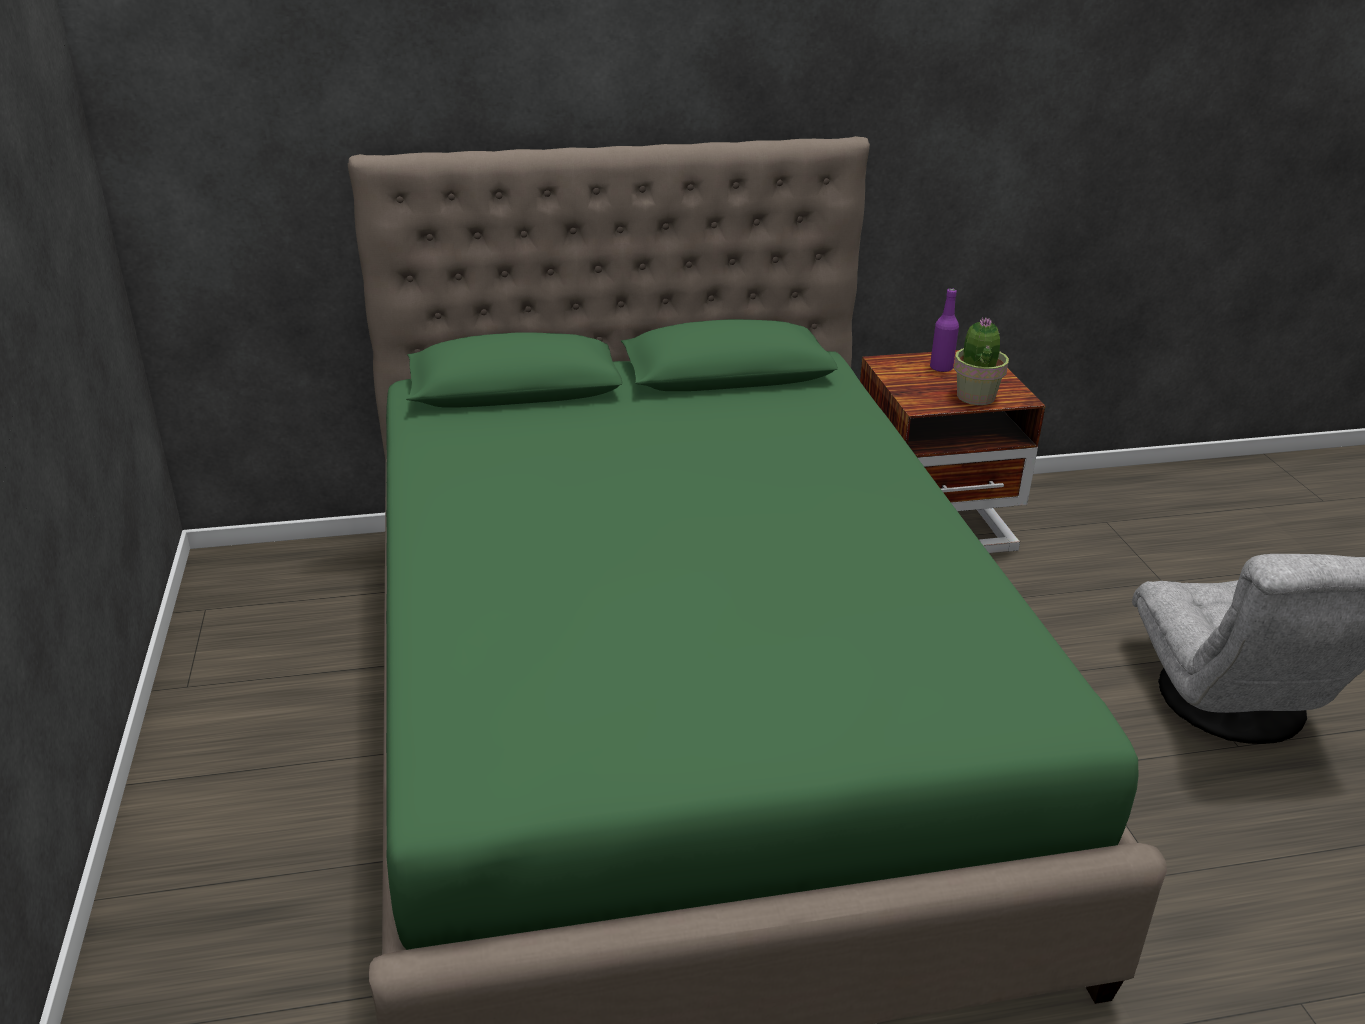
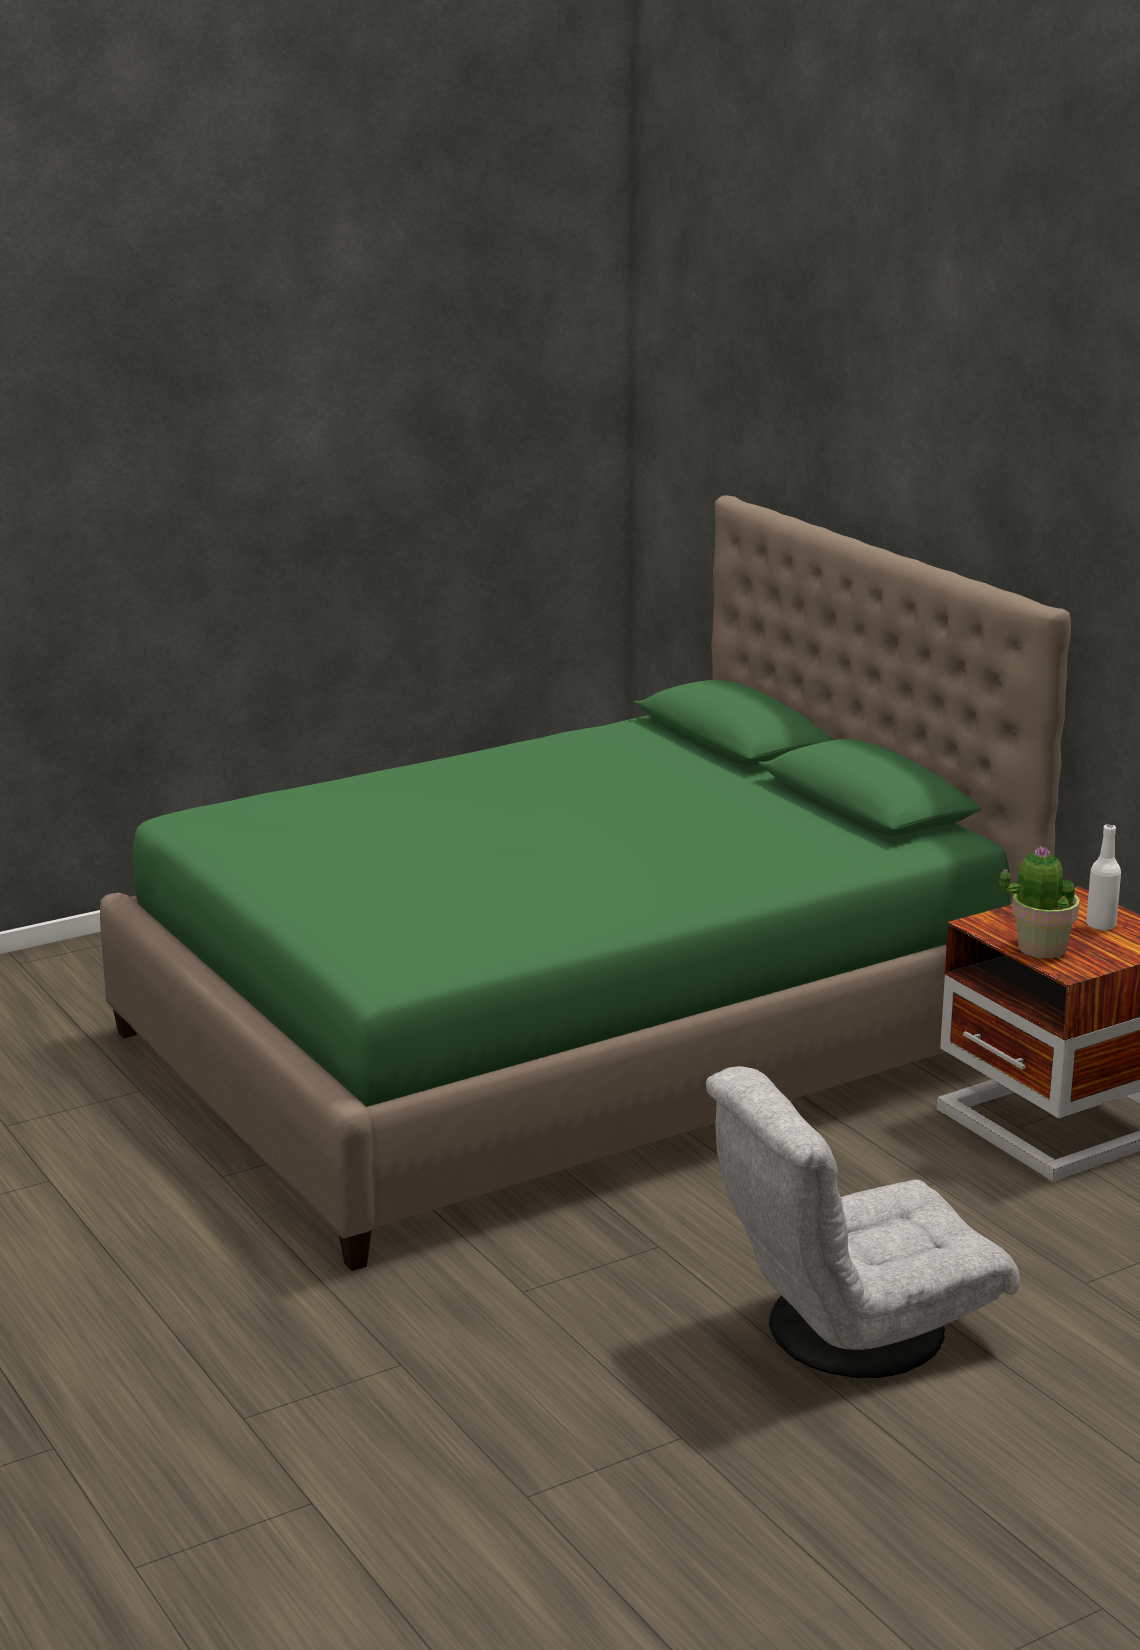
camera: 70 degrees right, 10 degrees down
(941, 368) = (1101, 925): purple bottle -> white bottle

